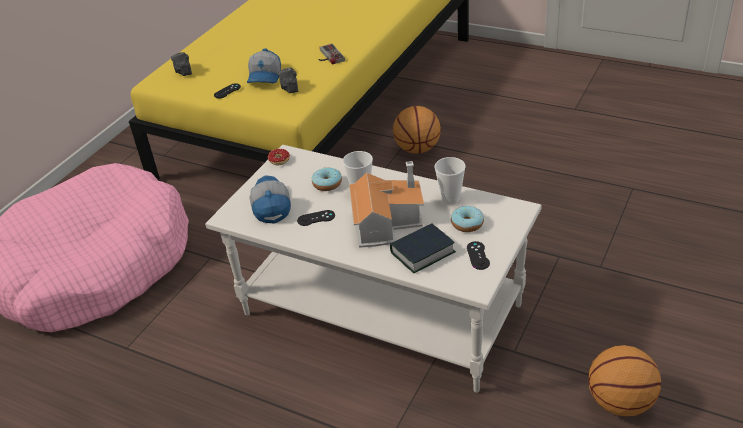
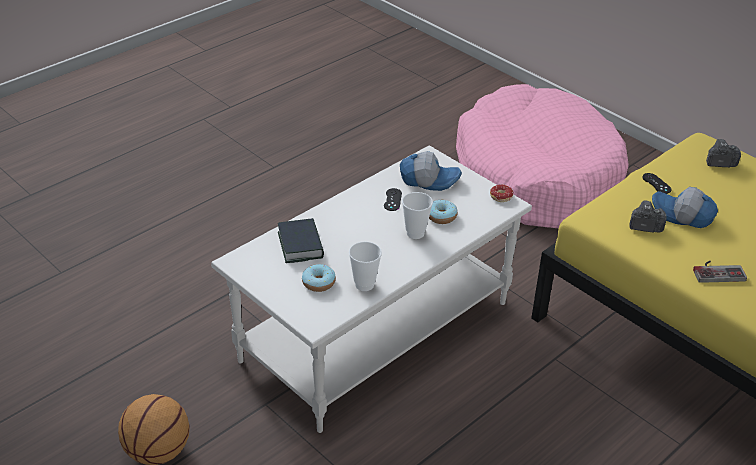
camera: 105 degrees right, 0 degrees up
(386, 221) = (359, 236): toy house -> none
(418, 149) = (653, 447): basketball -> none
(478, 255) = (271, 275): black game controller -> none

